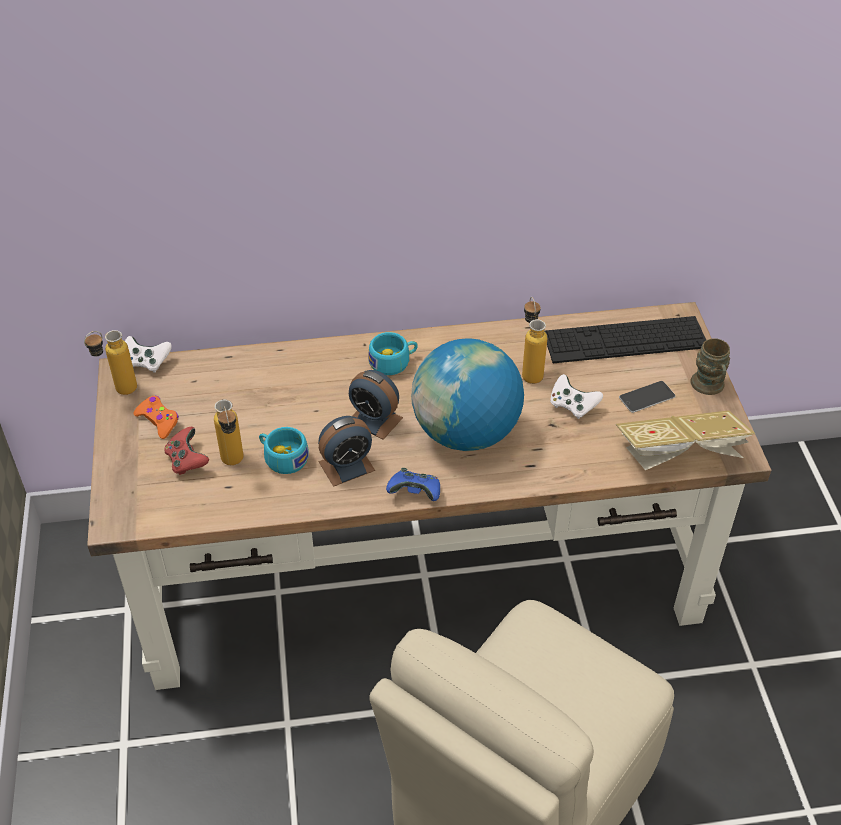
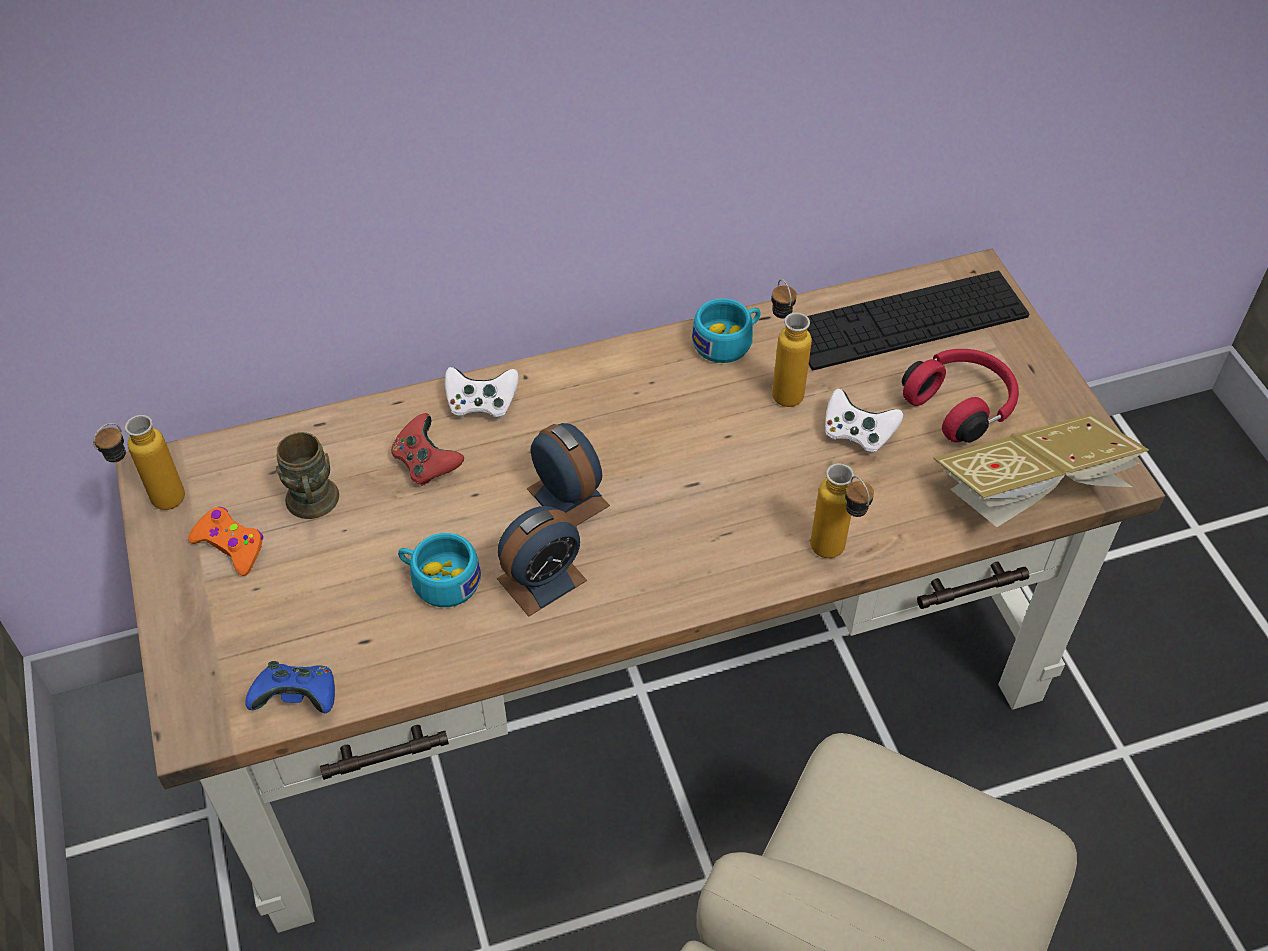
camera: 10 degrees left, 5 degrees up
(146, 363) = (192, 451): white game controller -> white game controller (481, 405)
(187, 461) = (290, 607): red game controller -> red game controller (426, 464)
(234, 465) = (366, 603): bottle -> bottle (835, 556)
(374, 419) = (568, 497): alarm clock -> alarm clock turned 150 degrees counterclockwise
(393, 362) = (576, 399): turquoise cup -> turquoise cup (727, 341)
(415, 494) = (657, 610): blue game controller -> blue game controller (298, 699)
(466, 433) = (710, 500): globe -> none
(647, 397) = (961, 405): phone -> red headphones
(709, 387) = (1045, 379): brown mug -> brown mug (314, 506)

